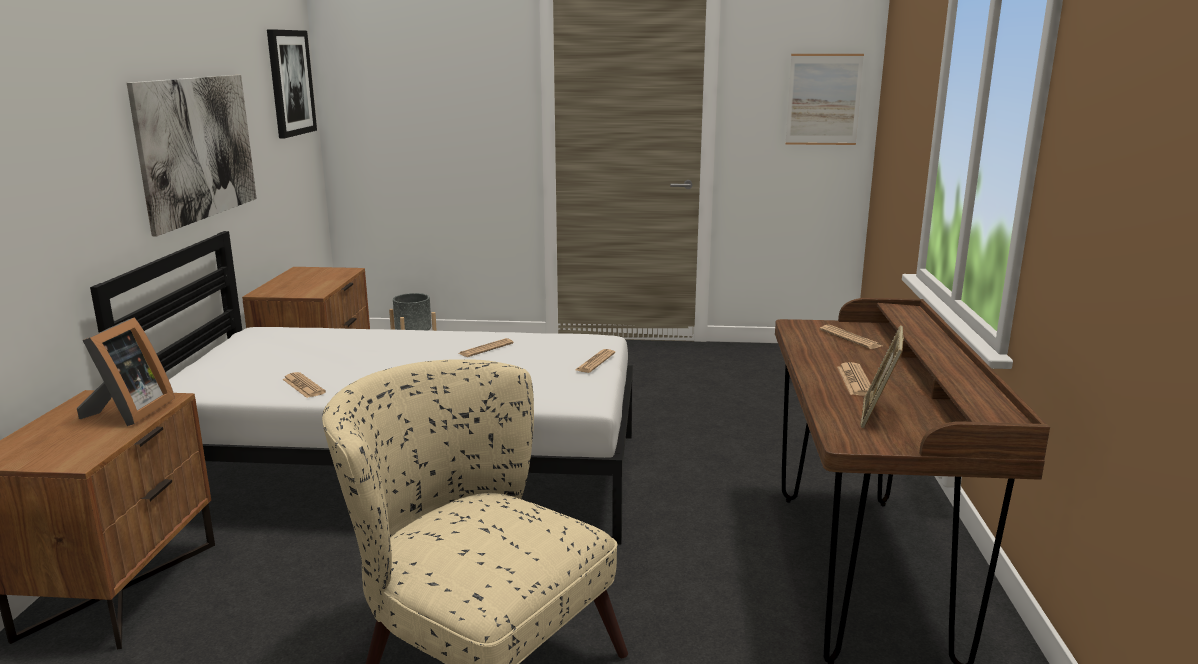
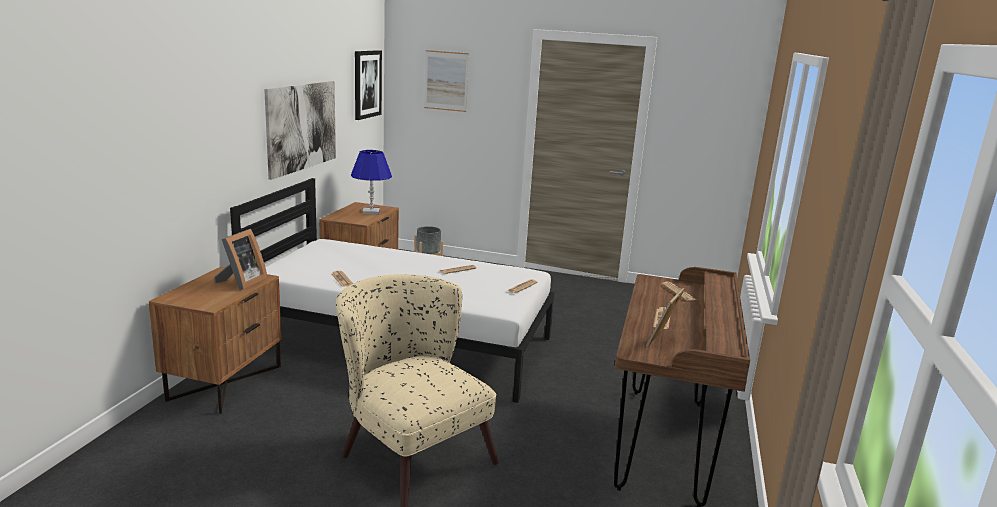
camera: 10 degrees right, 0 degrees up
(323, 278) = (371, 212): none -> blue table lamp
(823, 99) = (723, 123): picture -> picture (446, 81)

